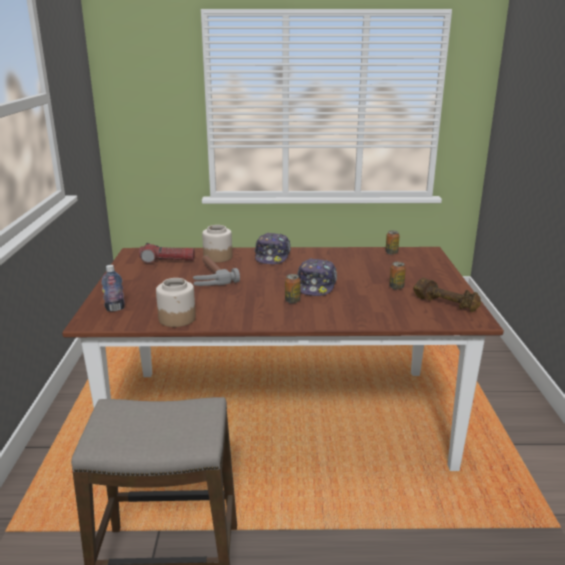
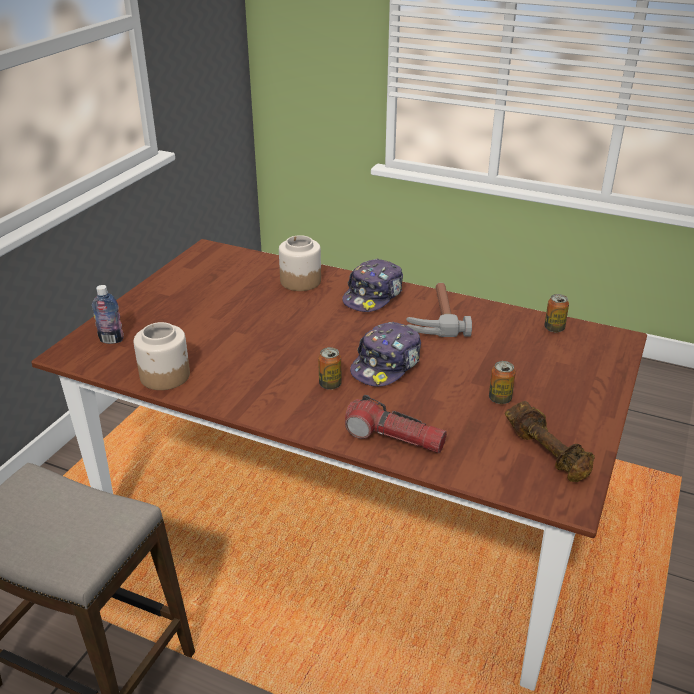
camera: 25 degrees right, 10 degrees up
(167, 260) = (234, 273): flashlight -> flashlight (394, 438)
(208, 276) = (261, 313): hammer -> hammer (434, 317)

